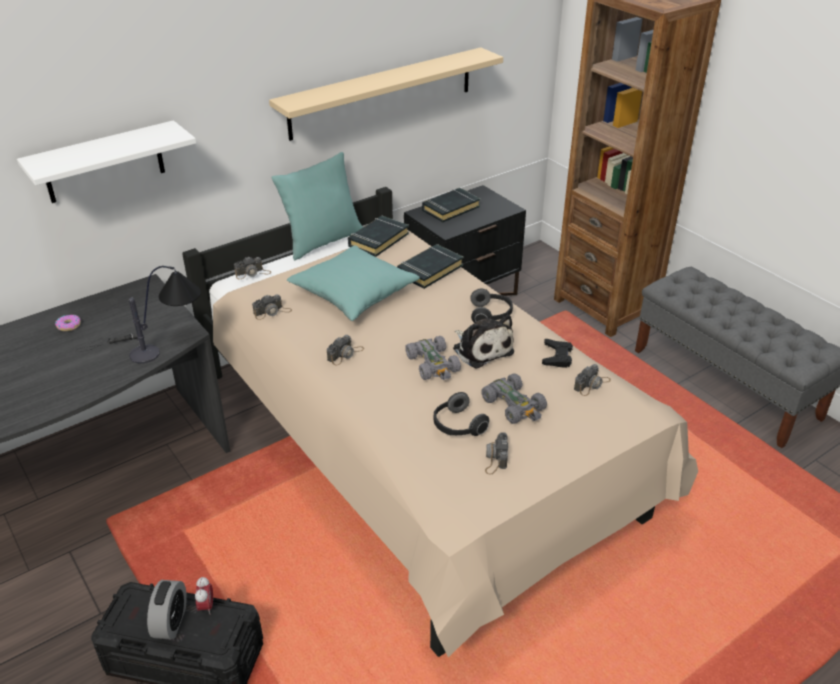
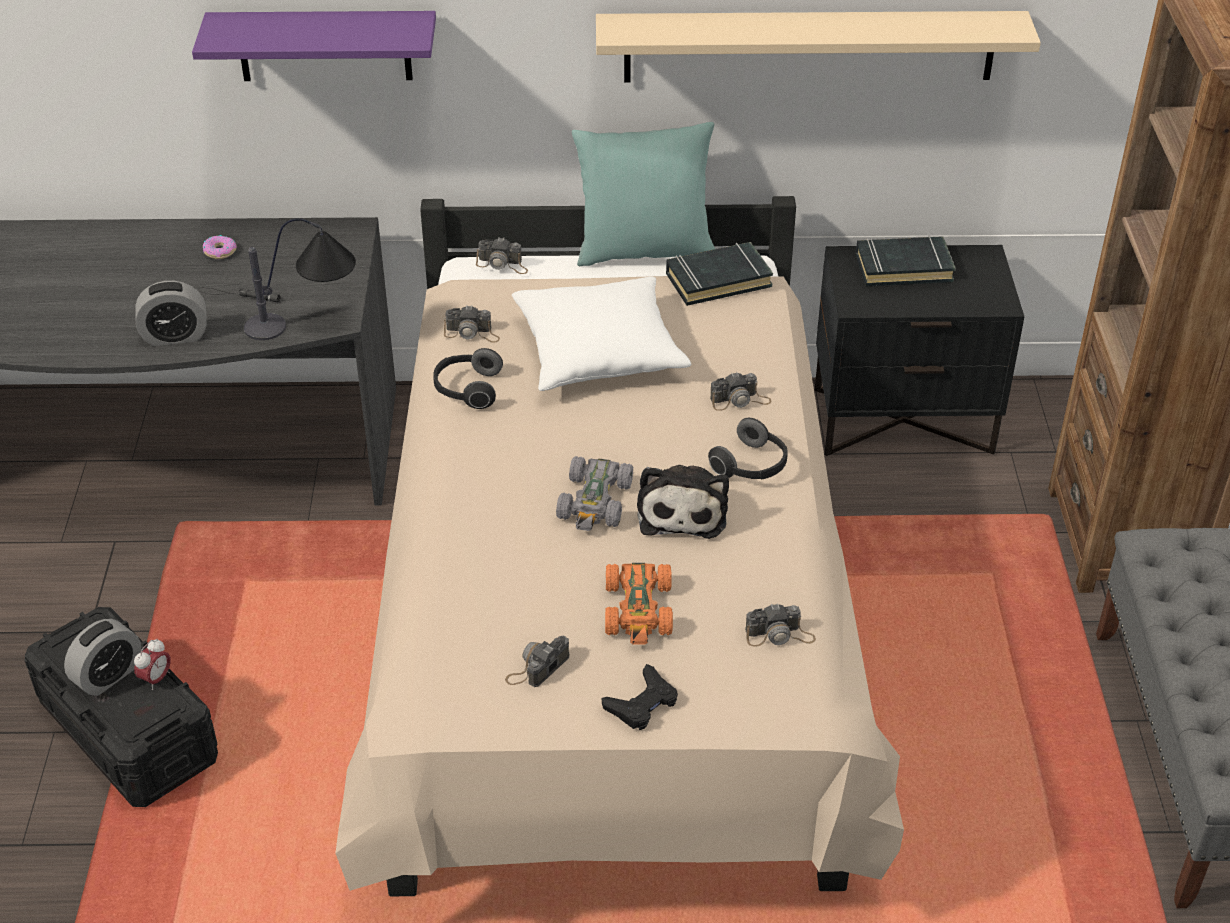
camera: 35 degrees right, 5 degrees up
(87, 382) = (175, 336): none -> alarm clock
(104, 163) = (324, 45): white shelf -> purple shelf
(345, 354) = (501, 435): camera -> camera (740, 400)
(354, 294) = (599, 352): turquoise pillow -> white pillow
(429, 270) = (740, 358): black book -> none
(457, 426) = (536, 601): headphones -> headphones (467, 390)
(514, 405) = (639, 610): grey toy car -> orange toy car
(557, 356) = (776, 571): black game controller -> black game controller (642, 704)

